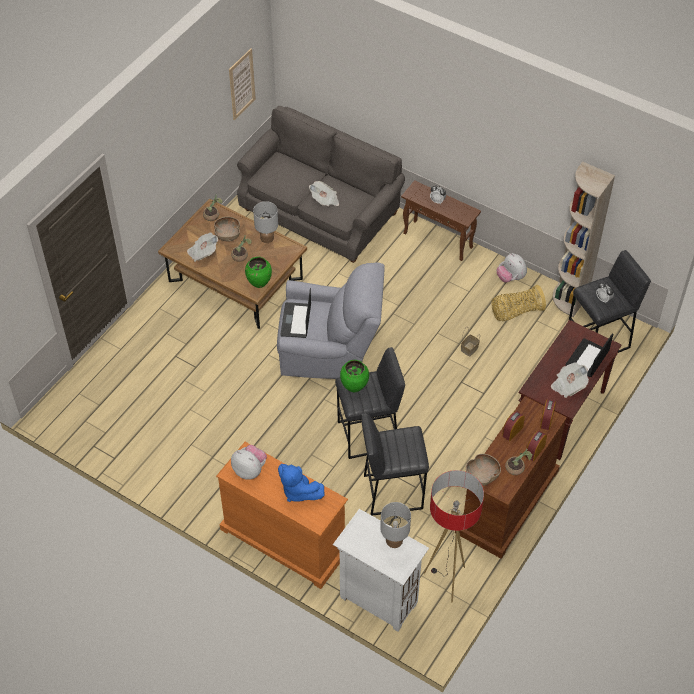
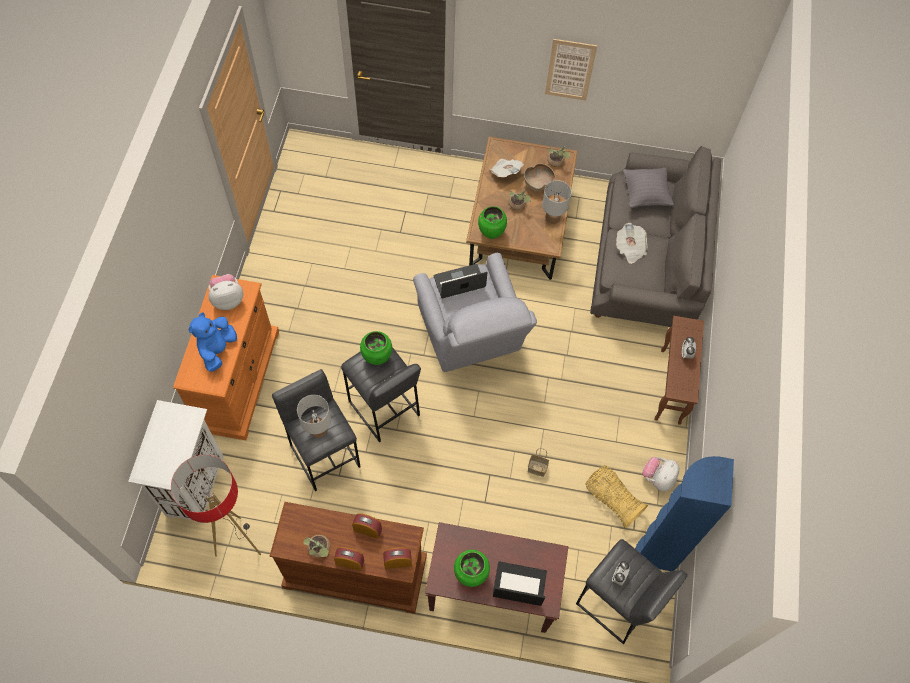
camera: 65 degrees right, 10 degrees up
(242, 84) = (682, 91): picture -> picture (570, 70)
(250, 470) = (228, 299): plush toy -> plush toy turned 120 degrees counterclockwise
(280, 172) = (645, 195): none -> grey pillow
(394, 540) = (176, 454): grey table lamp -> grey table lamp (318, 430)
(481, 475) = (296, 516): brown bowl -> none
(567, 302) = (655, 551): beige bookcase -> blue bookcase
(568, 385) = (470, 574): newspaper -> green vase

